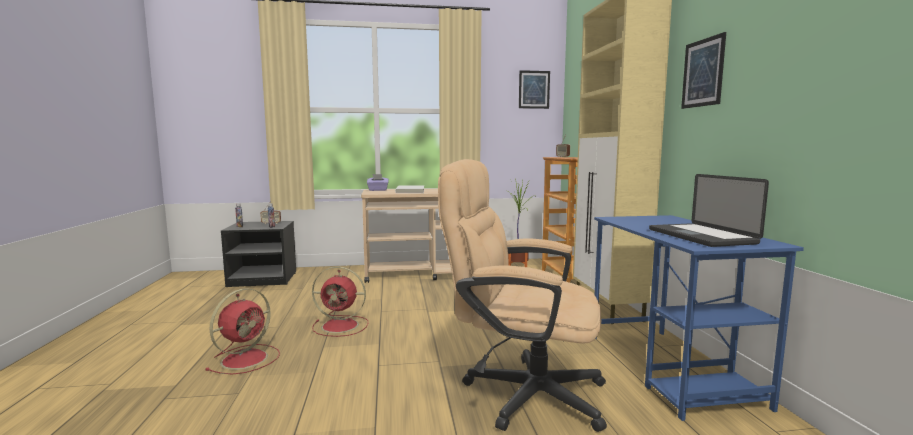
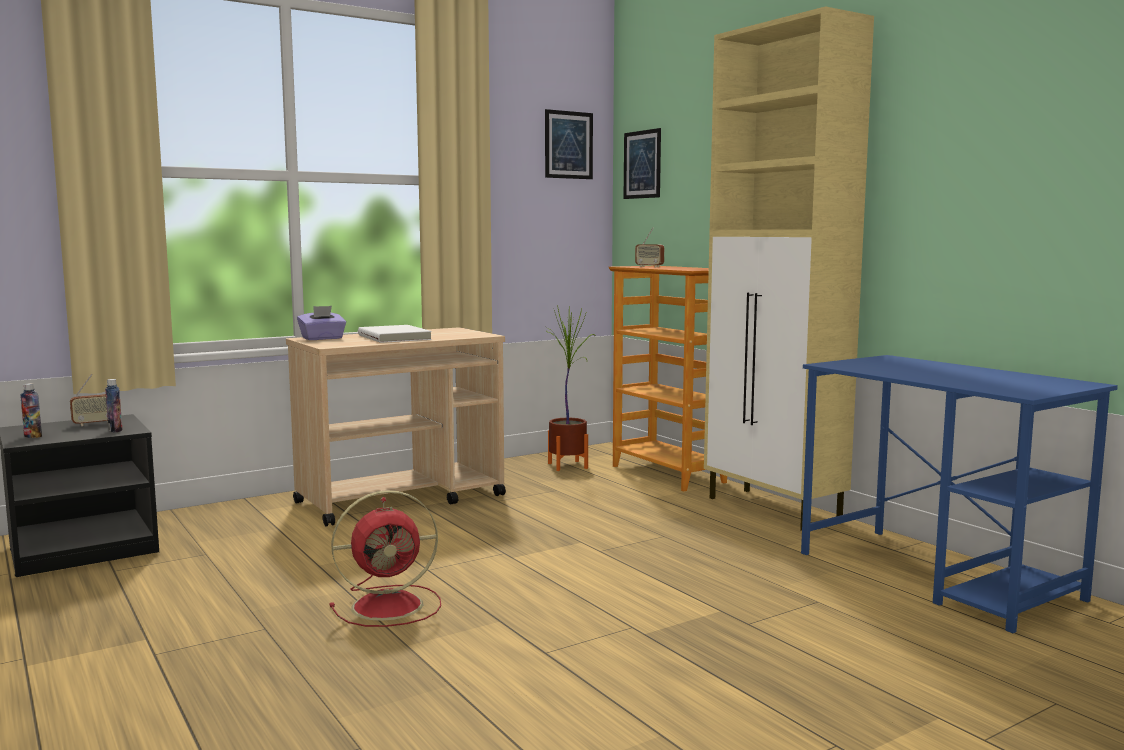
camera: 25 degrees left, 0 degrees up
(246, 358) = (285, 693): red fan -> none
(520, 392) = (798, 643): beige office chair -> none
(700, 236) = (995, 381): laptop -> none
(703, 73) = (933, 148): picture -> picture (642, 164)

